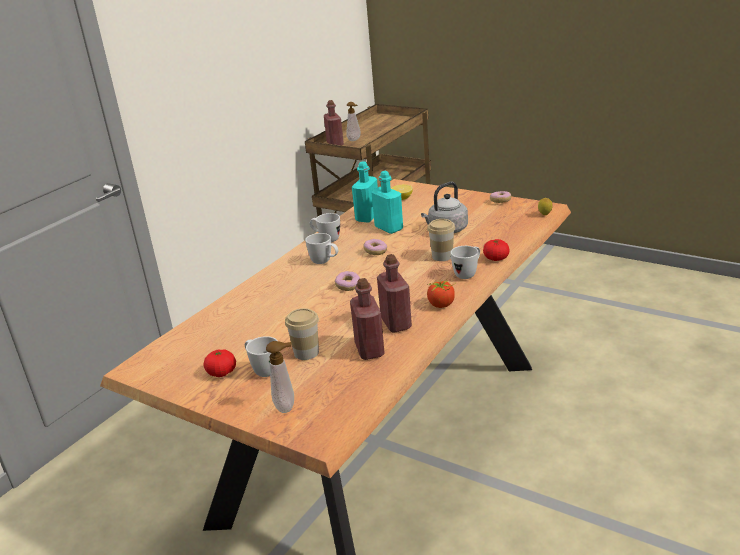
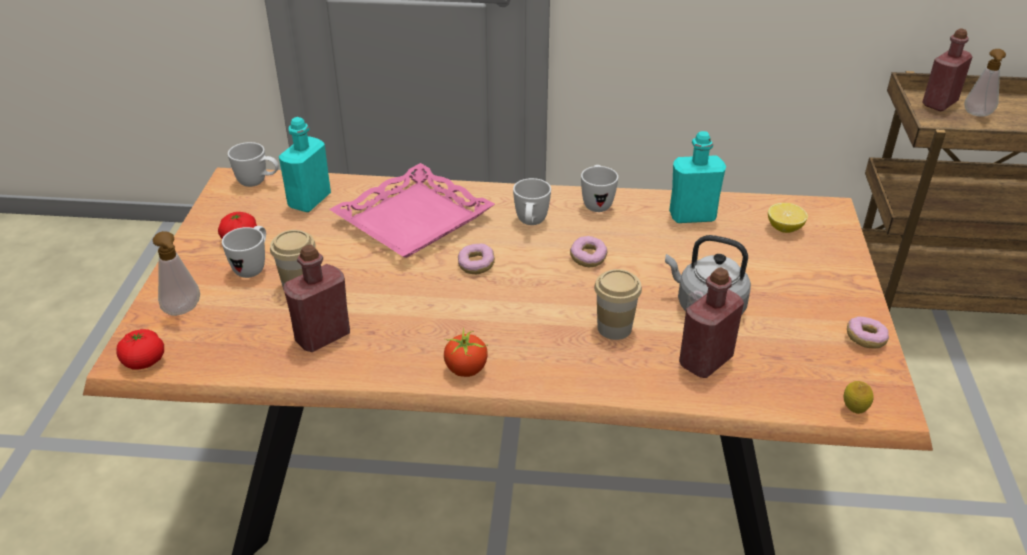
camera: 60 degrees right, 10 degrees up
(277, 299) = (414, 220): none -> pink tray
(389, 228) = (671, 247): turquoise bottle -> turquoise bottle (309, 201)
(396, 323) = (397, 340): red bottle -> red bottle (705, 361)
(468, 274) = (574, 371): white mug -> white mug (258, 183)
(496, 258) = (644, 389): tomato -> tomato (144, 361)

